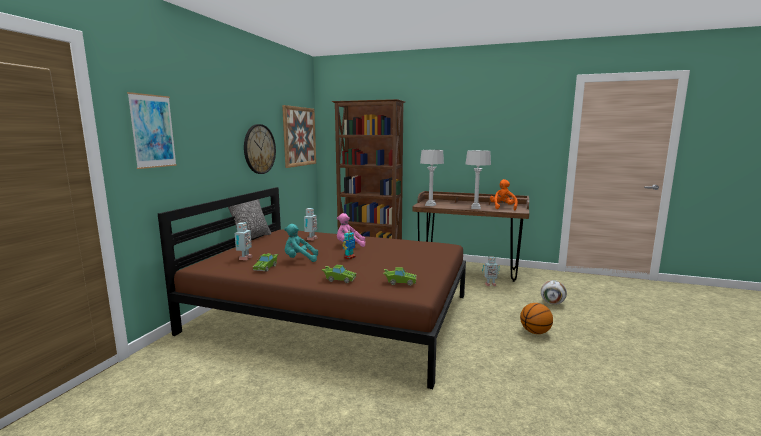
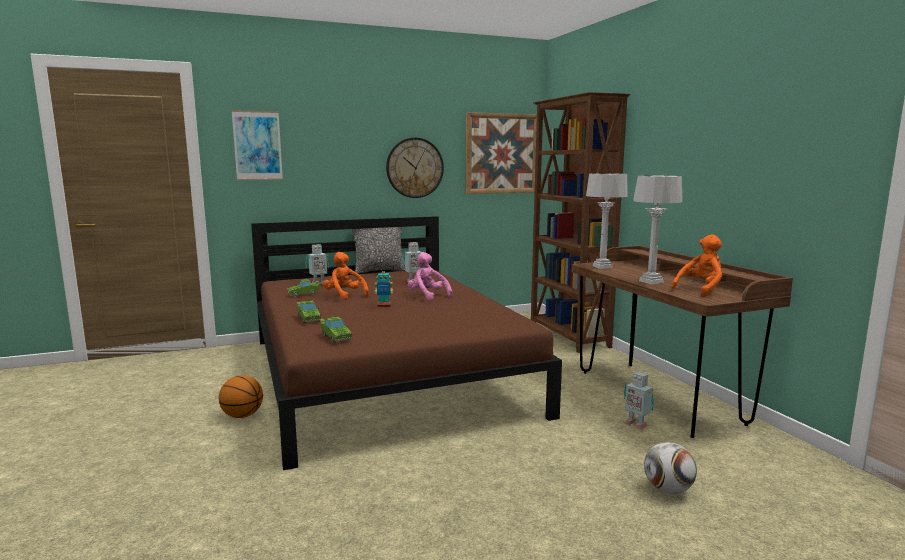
camera: 50 degrees right, 0 degrees up
(299, 259) = (344, 295): turquoise plush toy -> orange plush toy
(535, 332) = (524, 498): basketball -> basketball (242, 416)

